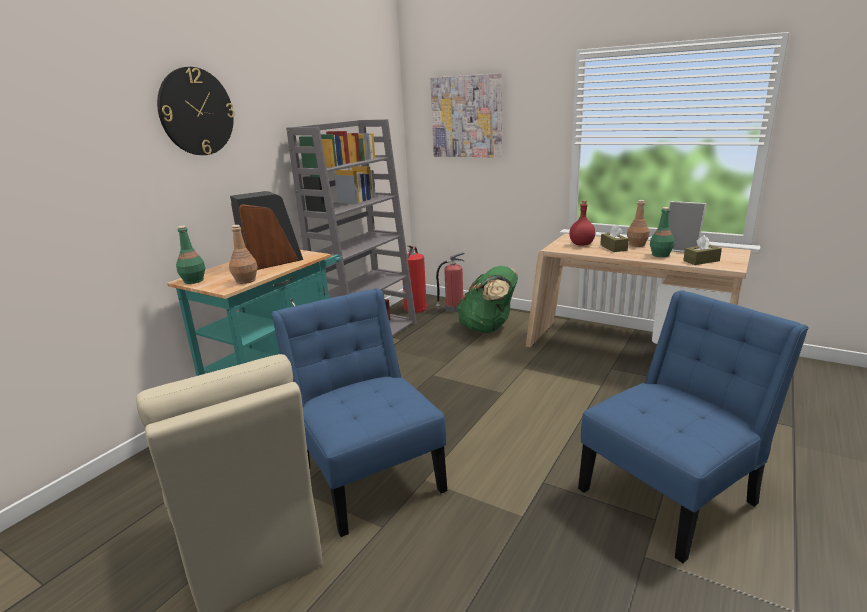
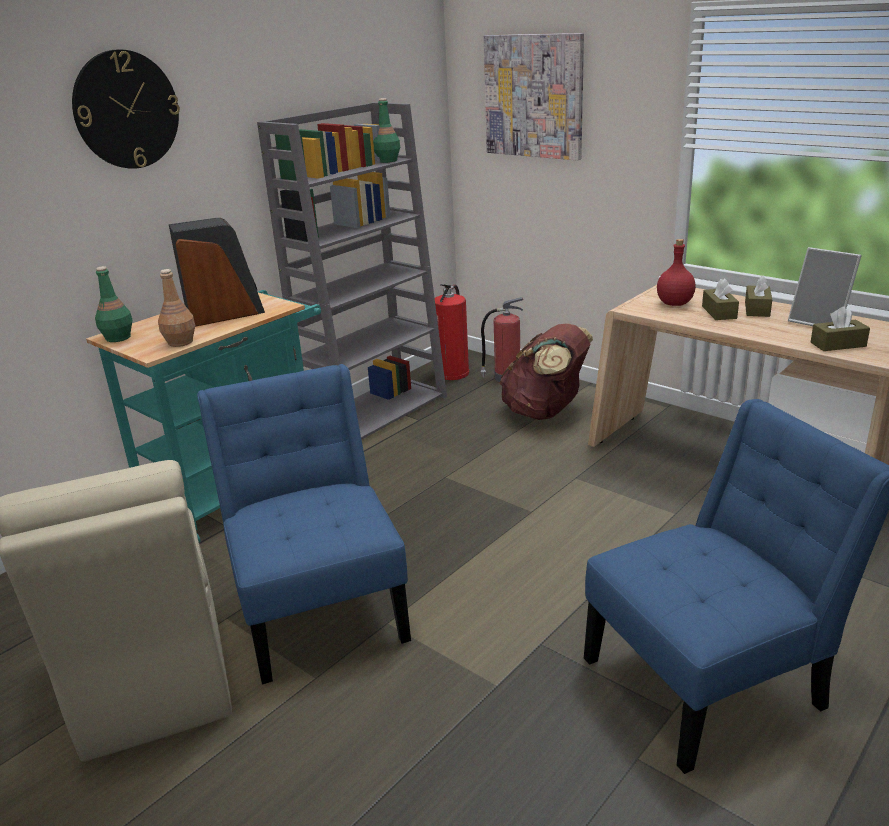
camera: 10 degrees right, 5 degrees up
(488, 328) = (545, 412): green backpack -> brown backpack
(636, 245) = (757, 309): brown bottle -> brown tissue box
(660, 255) = (781, 329): green bottle -> green bottle (387, 160)

